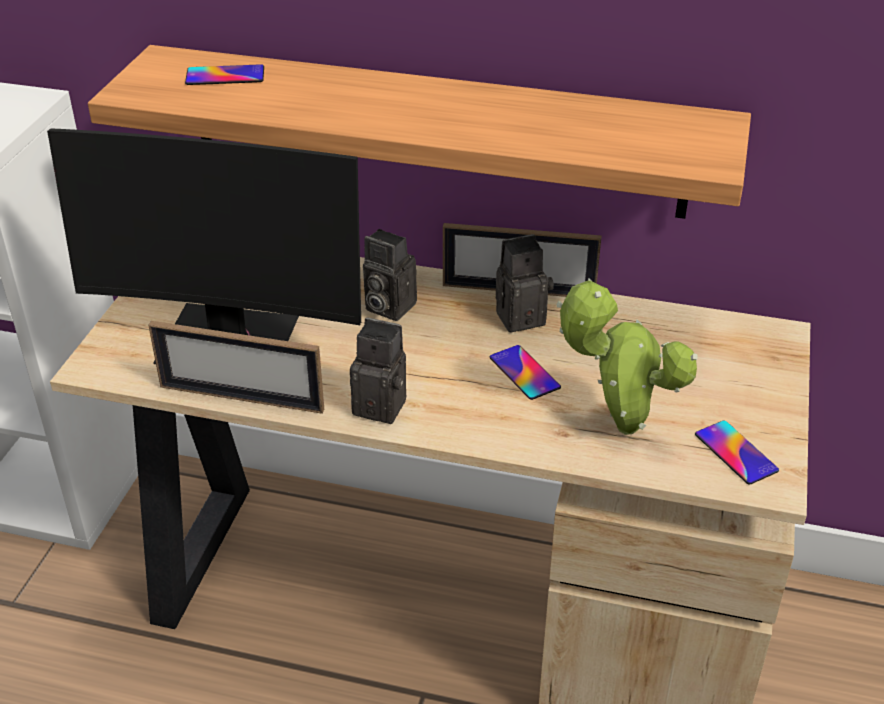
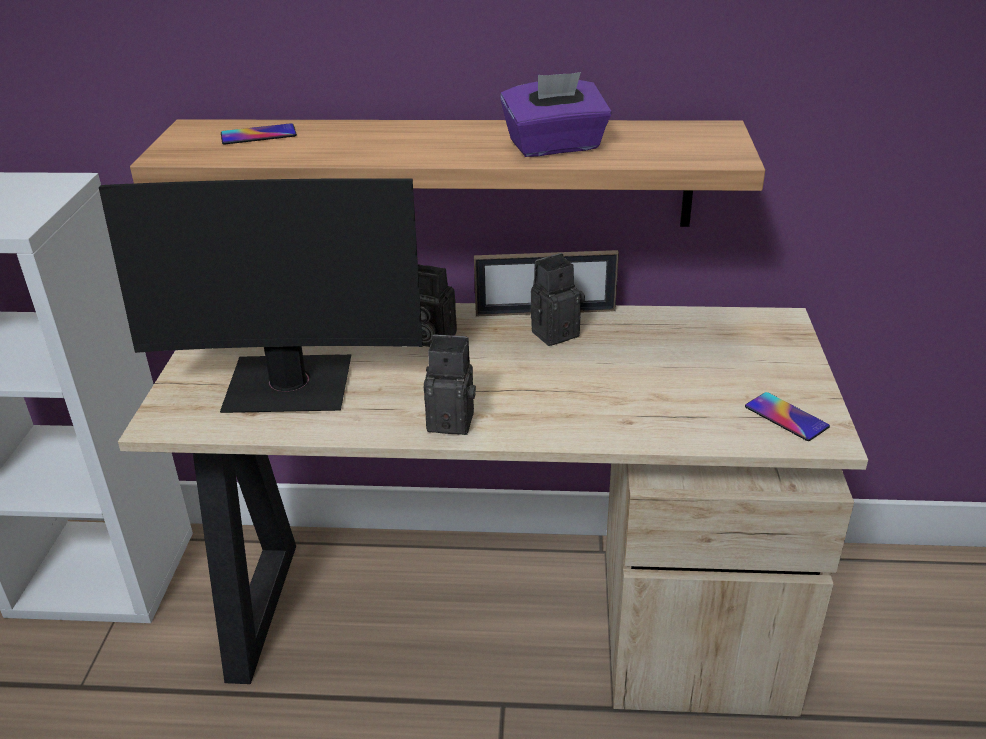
camera: 10 degrees left, 5 degrees down
(241, 398) = (315, 431): picture frame -> none
(524, 373) = (574, 376): phone -> none
(527, 127) = (555, 146): none -> purple tissue box
(618, 426) = (675, 409): potted plant -> none

